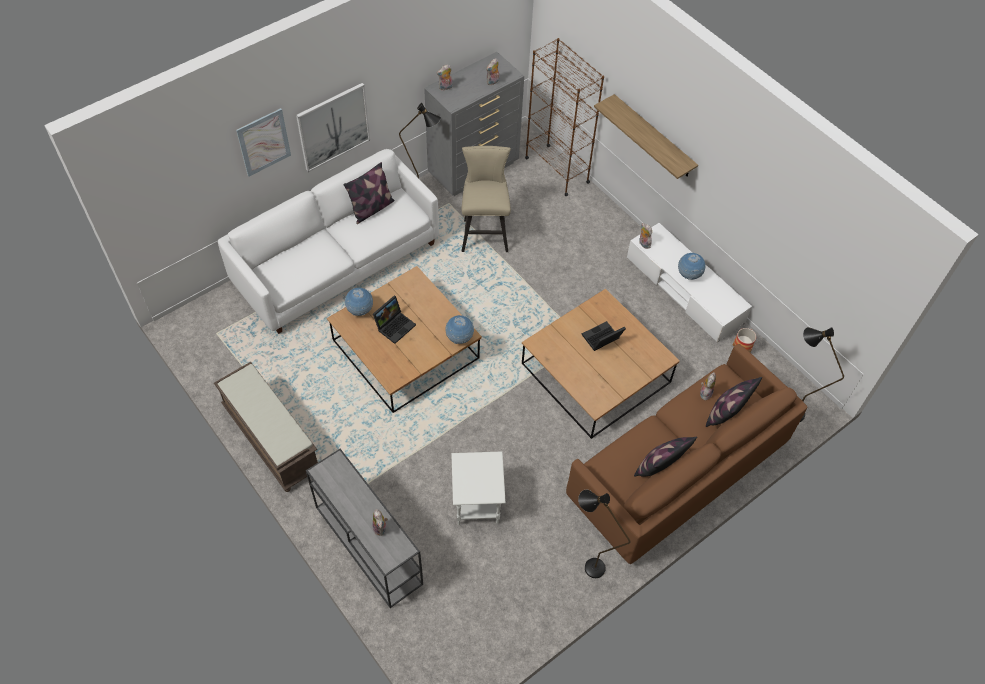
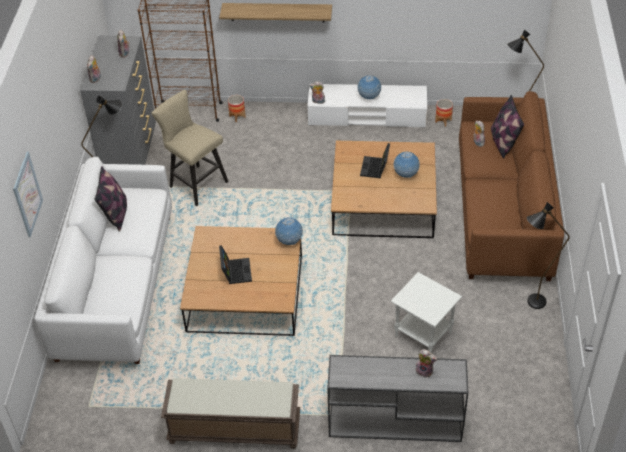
camera: 45 degrees left, 10 degrees down
(333, 127) = (52, 157): picture -> none
(360, 310) = (197, 283): globe -> globe (406, 175)
(585, 204) = (237, 116): none -> planter
(659, 466) = (511, 199): pillow -> none

